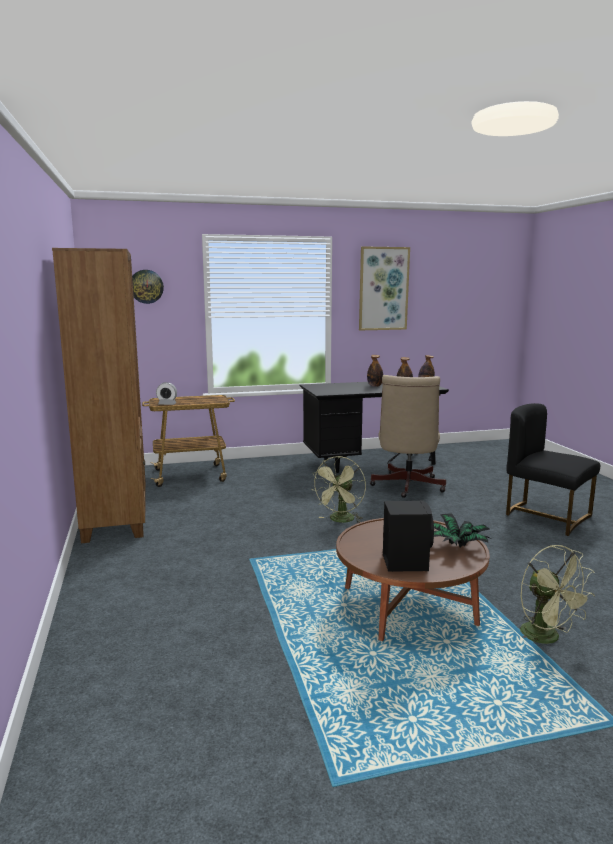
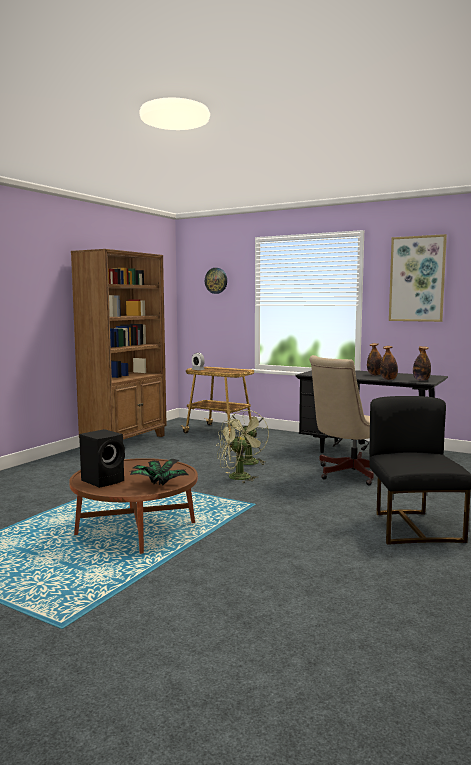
camera: 45 degrees right, 5 degrees down
(547, 638) = (160, 579): green fan -> green fan (247, 464)

